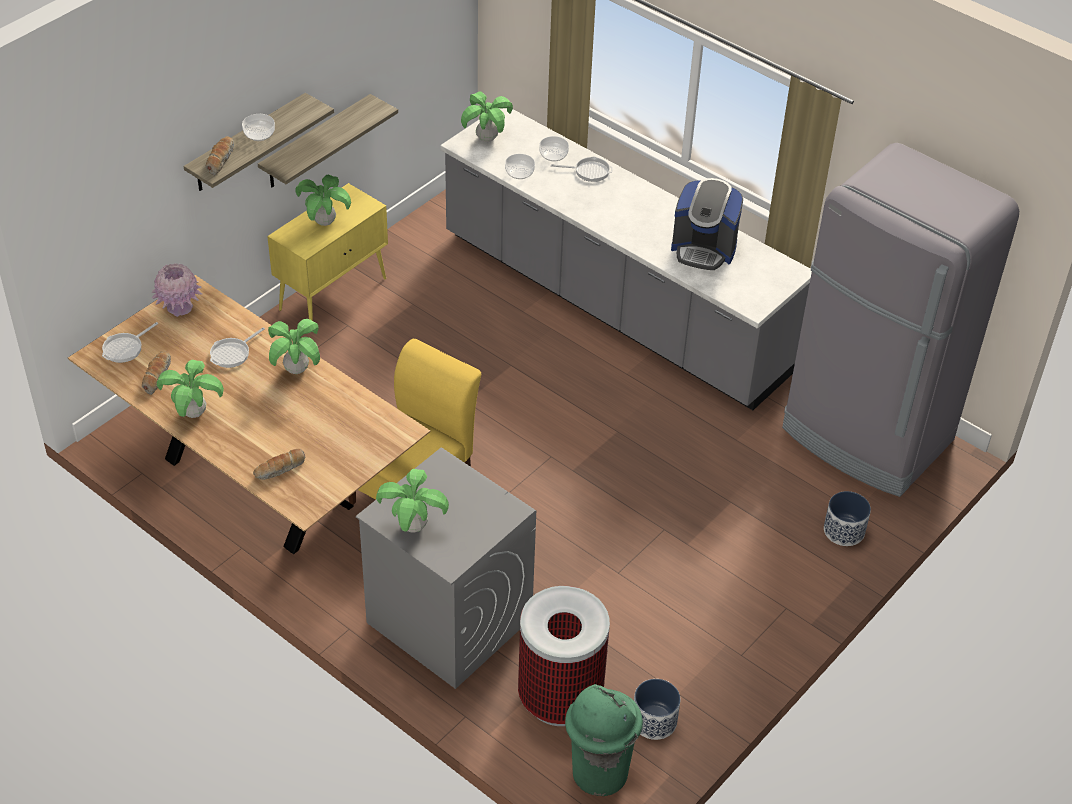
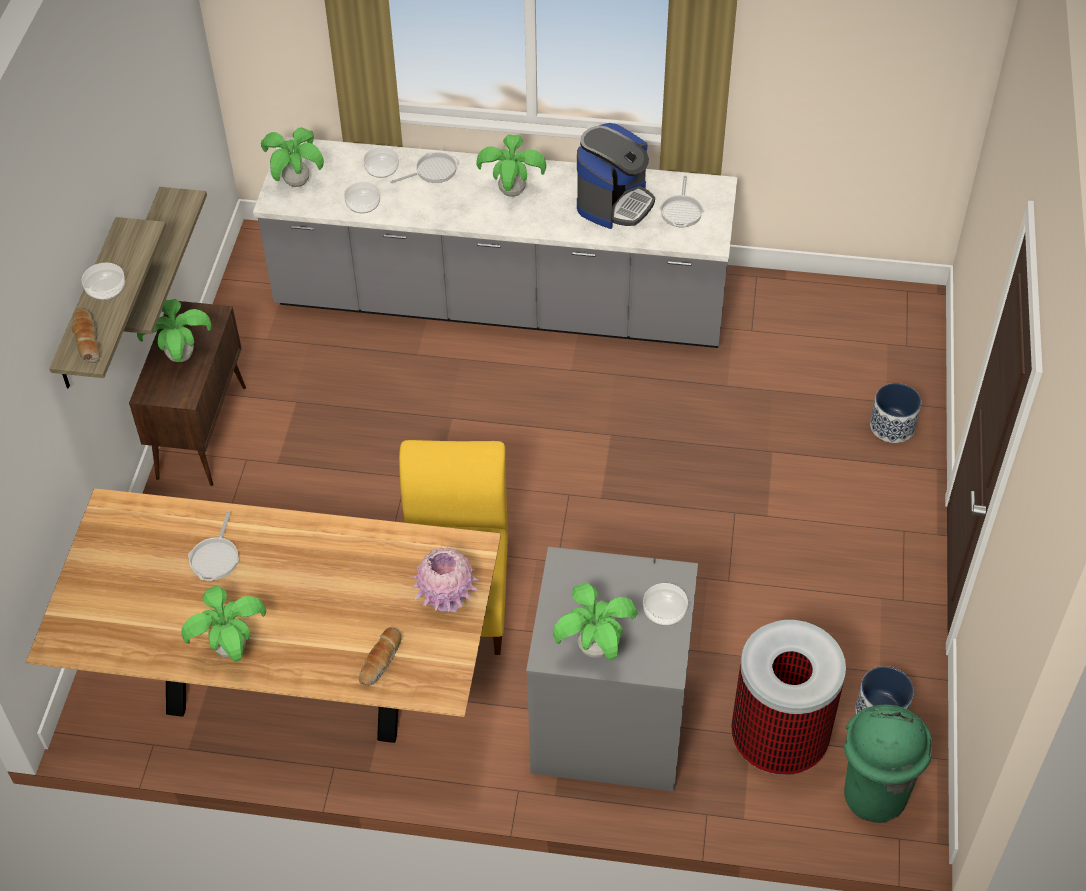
camera: 30 degrees left, 5 degrees up
(125, 348) = (86, 615): frying pan -> frying pan (681, 211)
(156, 376) = (151, 628): bread -> none
(179, 307) = (109, 535): pink vase -> pink vase (446, 599)
(296, 370) = (303, 540): potted plant -> potted plant (512, 192)
(333, 293) = (202, 431): yellow cabinet -> brown cabinet
(482, 528) = (664, 612): none -> bowl
(704, 249) = (614, 203): coffee machine -> coffee machine turned 45 degrees counterclockwise
(866, 436) = (838, 322): grey fridge -> none

